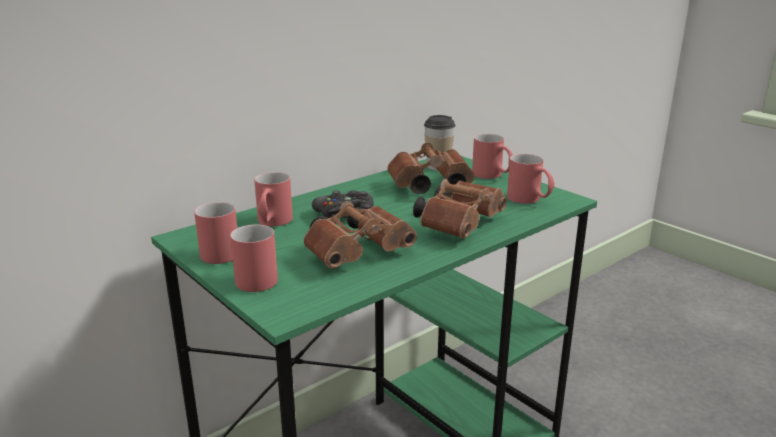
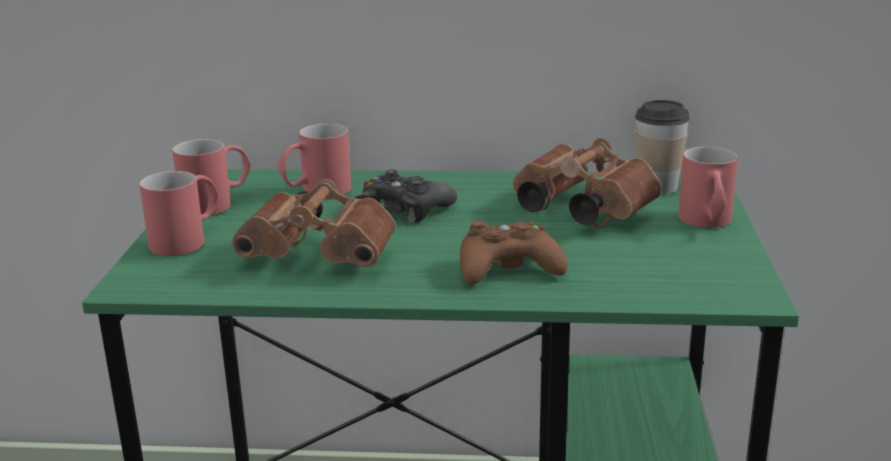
camera: 45 degrees right, 0 degrees up
(460, 224) = (508, 269): brown binoculars -> brown game controller
(529, 200) = (681, 275): red mug -> none

